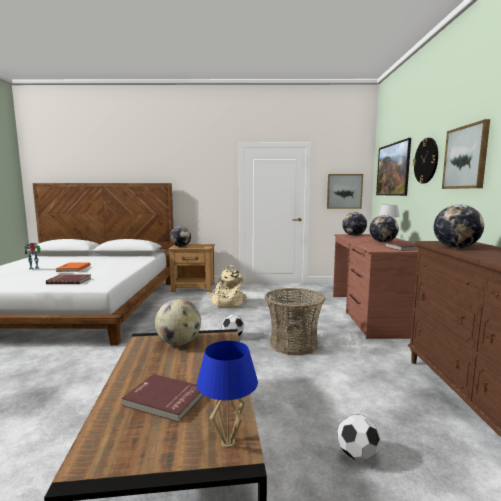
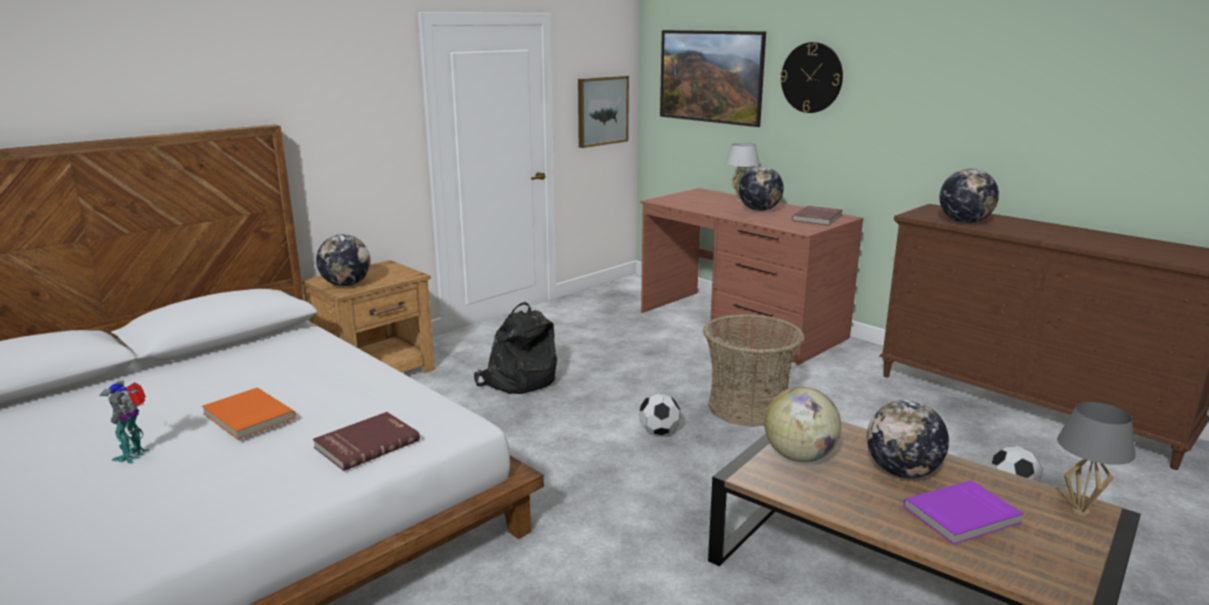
camera: 45 degrees left, 10 degrees up
(164, 400) = (963, 515): red book -> purple book
(227, 303) = (518, 381): beige backpack -> black backpack
(228, 442) = (1080, 511): blue table lamp -> grey table lamp
(354, 235) = (679, 200): globe -> globe (902, 472)
(466, 157) = (907, 88): picture -> none

